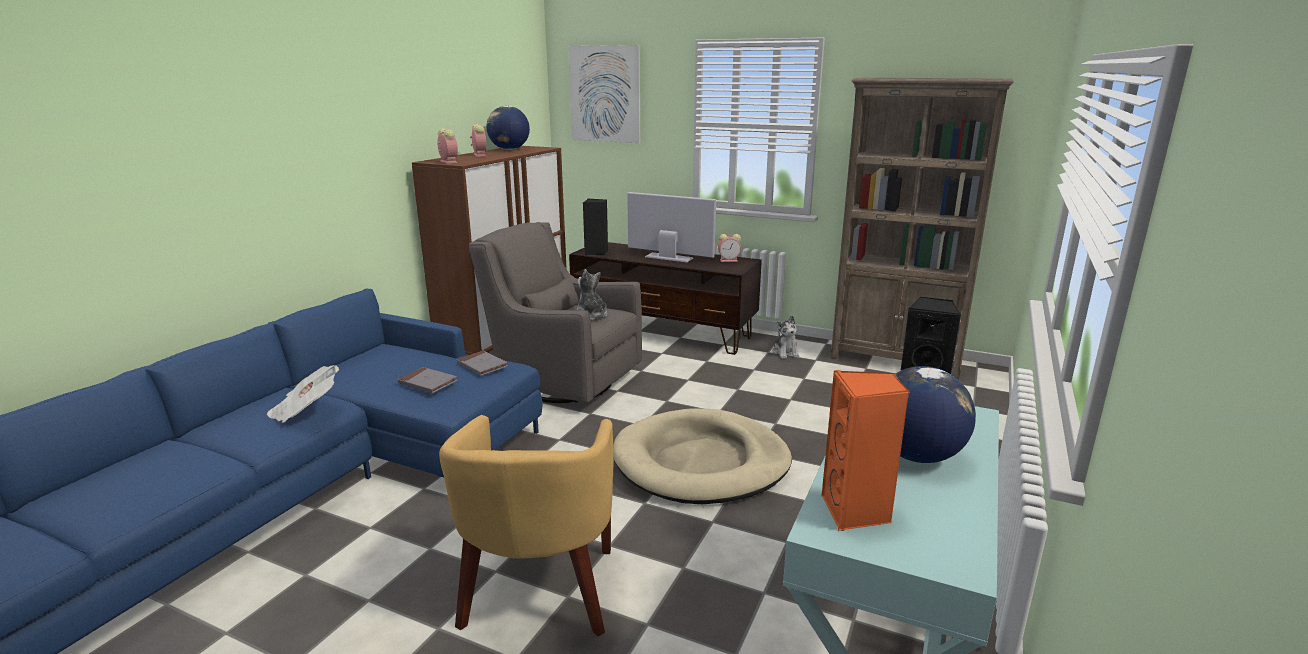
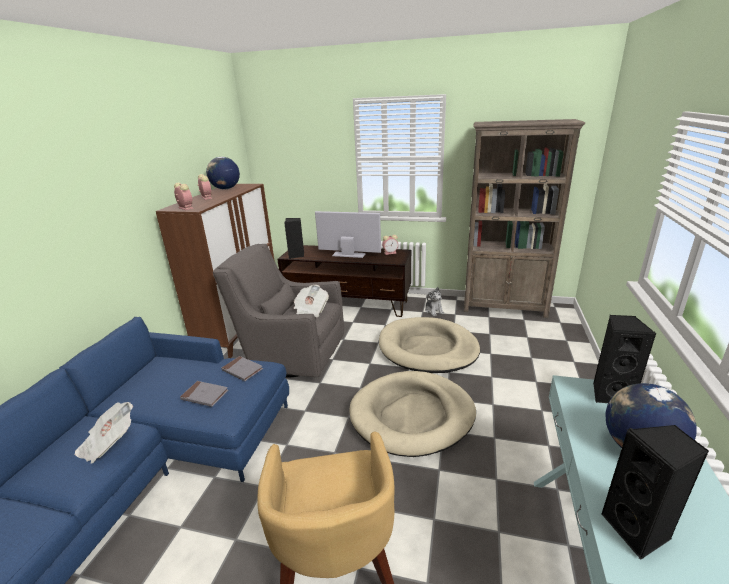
camera: 10 degrees left, 5 degrees up
(591, 316) = (310, 311): plush toy -> newspaper
(605, 94) = (287, 140): picture -> none
(756, 394) = (428, 348): none -> beige dog bed
(856, 512) = (638, 531): orange speaker -> black speaker

